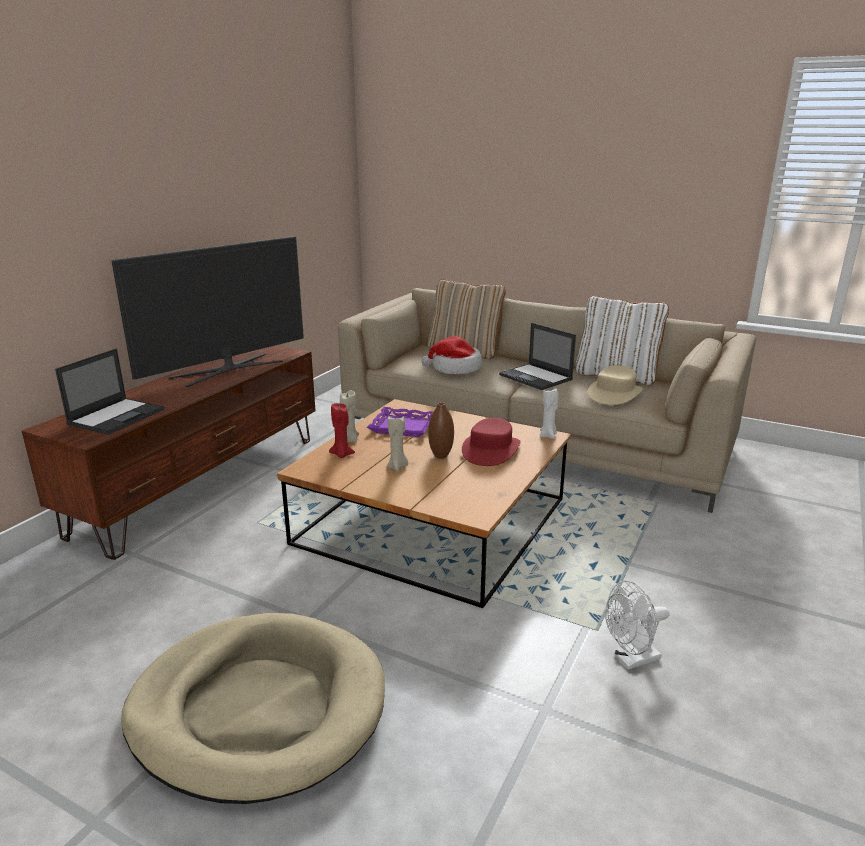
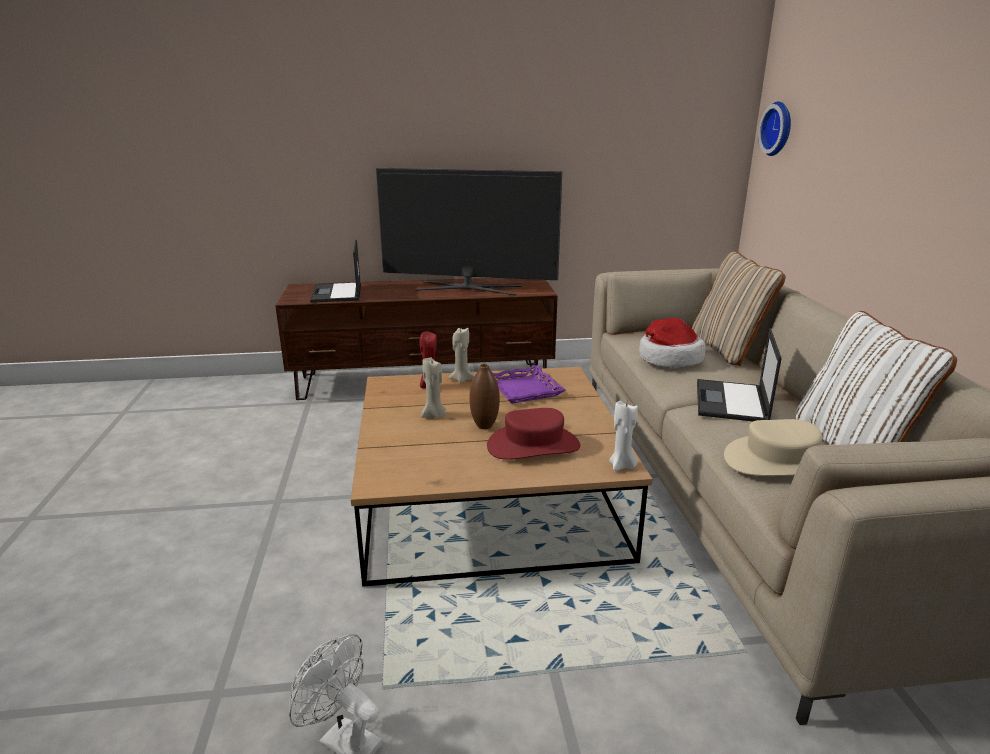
camera: 55 degrees right, 0 degrees up
(117, 416) = (337, 293): laptop -> laptop turned 90 degrees clockwise
(259, 708) = (157, 527): beige dog bed -> none
(391, 182) = (779, 129): none -> wall clock

